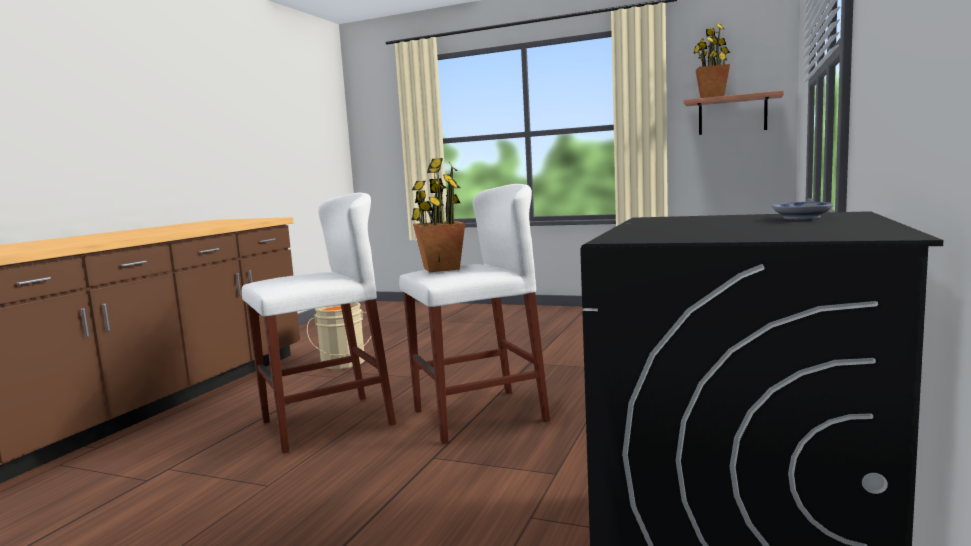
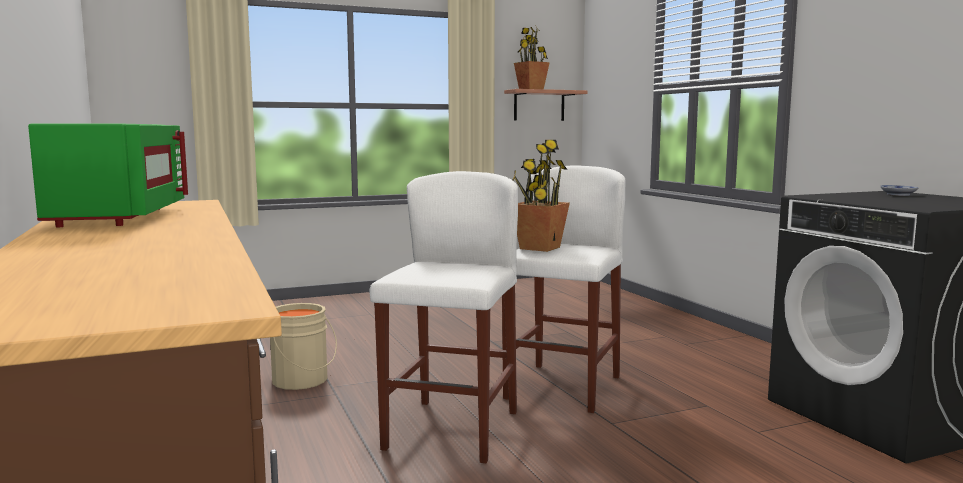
camera: 45 degrees left, 0 degrees up
(168, 227) = (119, 217): none -> green microwave

